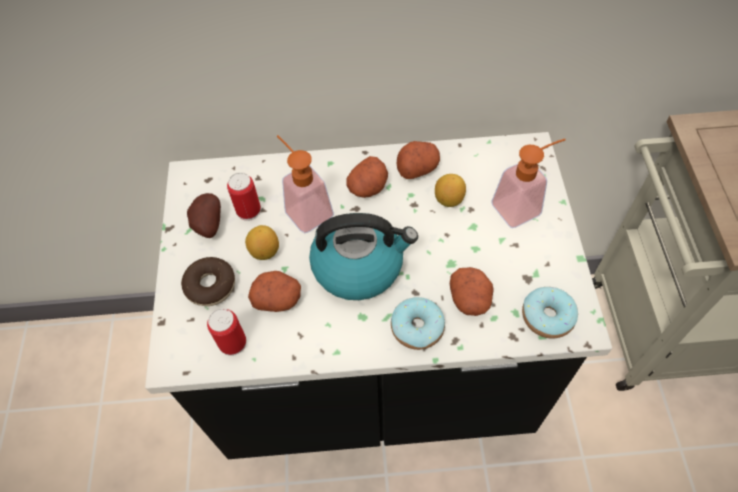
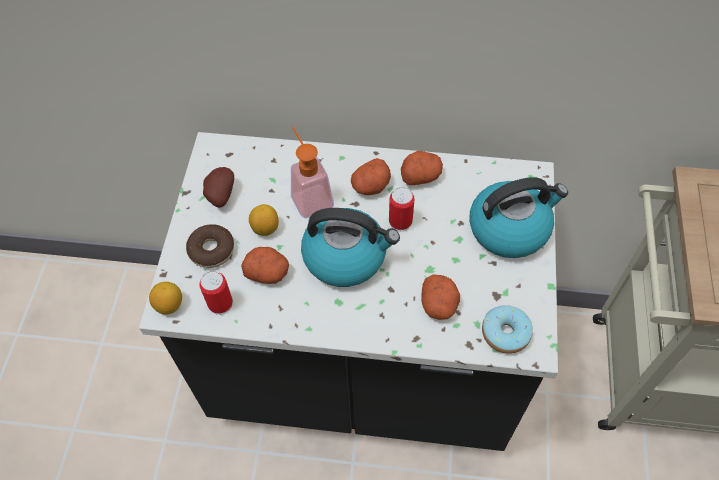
camera: 10 degrees right, 0 degrees up
(248, 211) = (259, 189): can -> can (400, 222)
(417, 328) = (385, 321): donut -> none
(448, 199) = (442, 210): lemon -> lemon (169, 305)
(522, 206) = (510, 228): soap dispenser -> kettle

